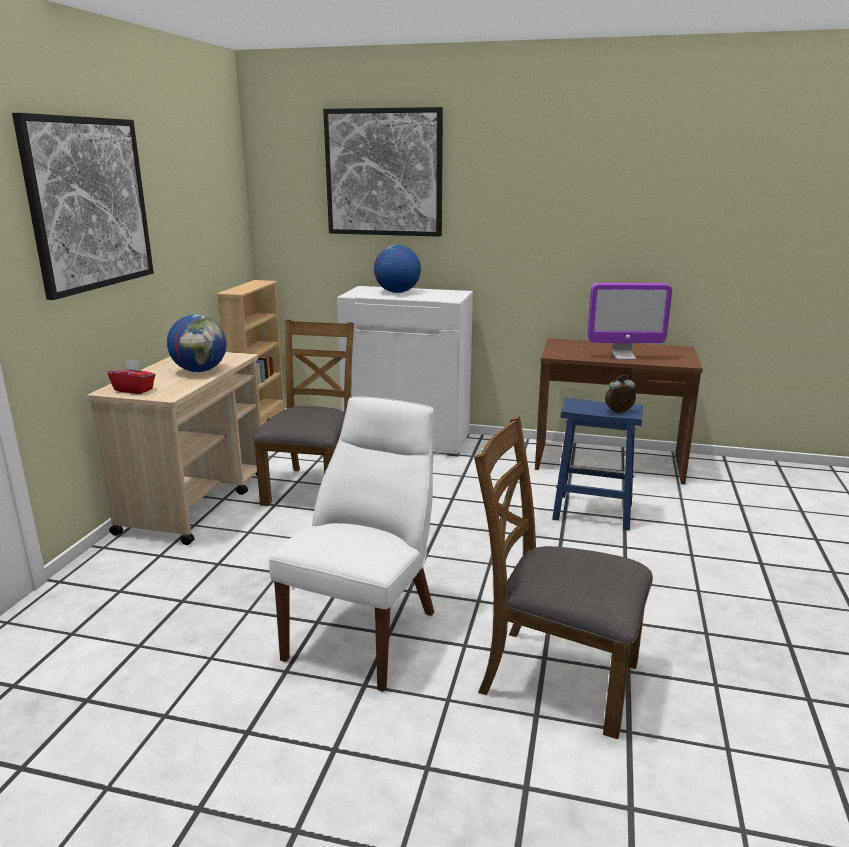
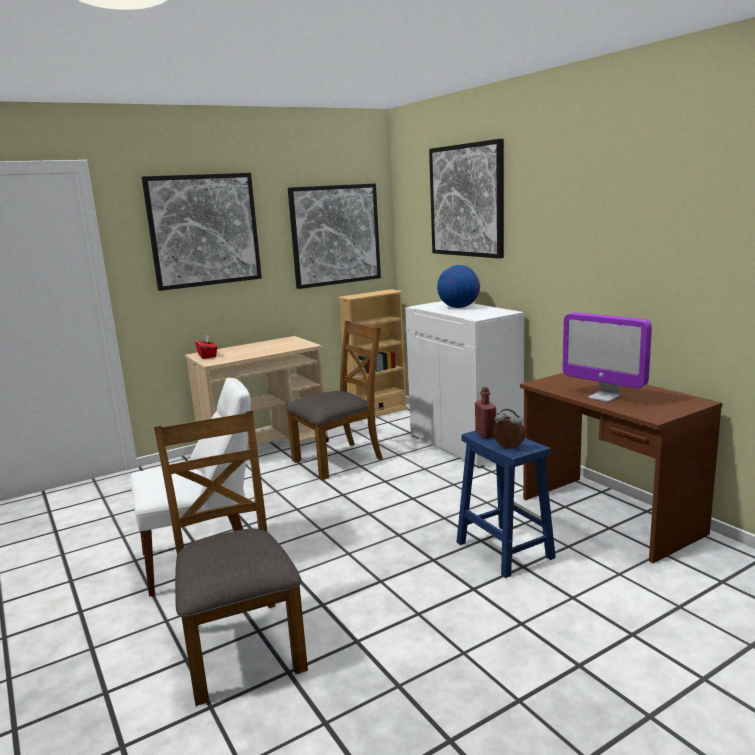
camera: 45 degrees right, 5 degrees down
(200, 370) = (264, 350): globe -> none
(206, 212) = (335, 235): none -> picture
(579, 406) = (485, 434): none -> red bottle

